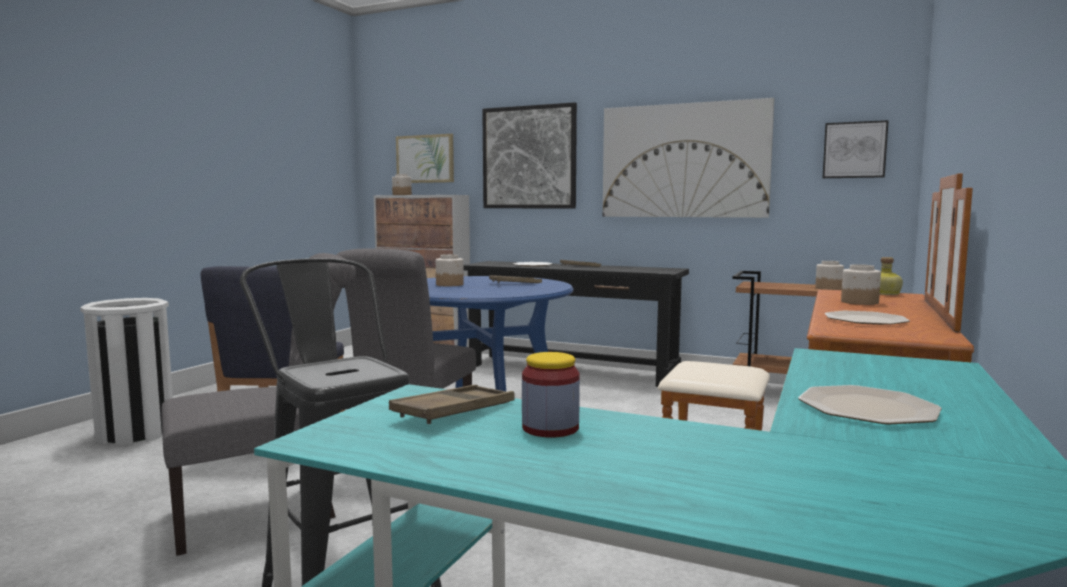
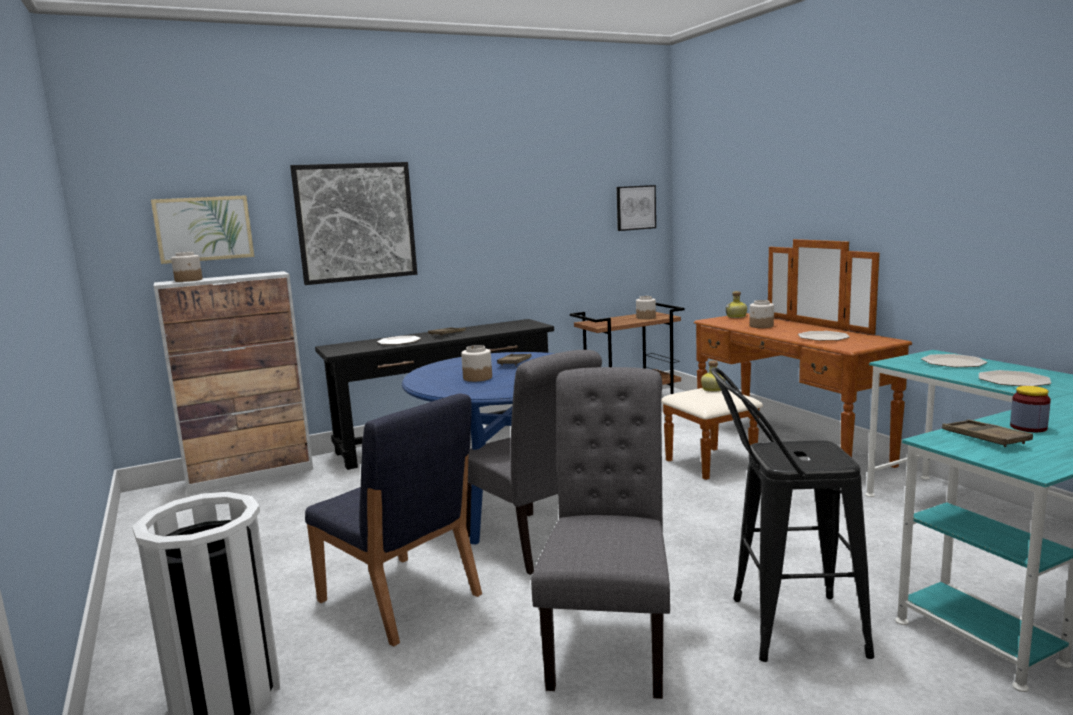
camera: 50 degrees left, 5 degrees up
(684, 161) = (515, 220): picture -> none
(733, 367) = (712, 389): none -> bottle
(908, 375) = (954, 362): none -> plate

